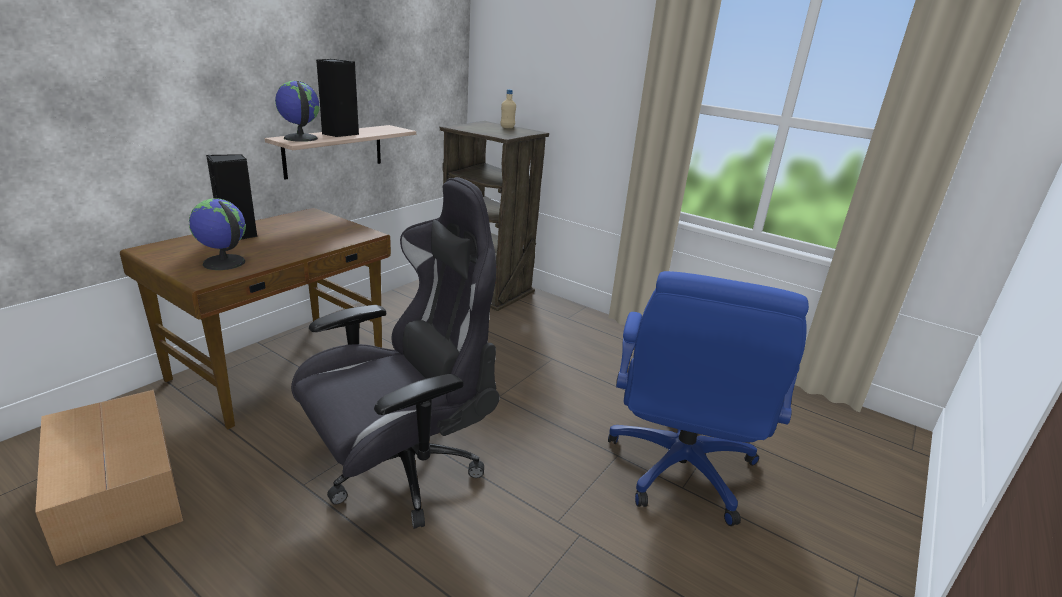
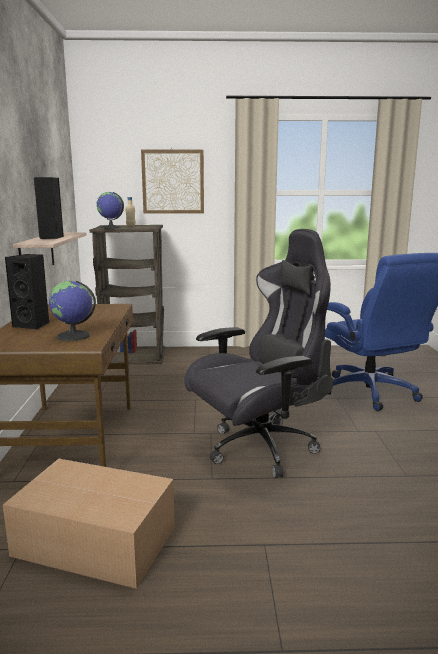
camera: 35 degrees left, 10 degrees down
(300, 138) = (38, 241): globe -> globe (111, 228)
(397, 476) = (255, 451): black office chair -> black office chair turned 45 degrees clockwise
(572, 73) = (173, 181): none -> picture

